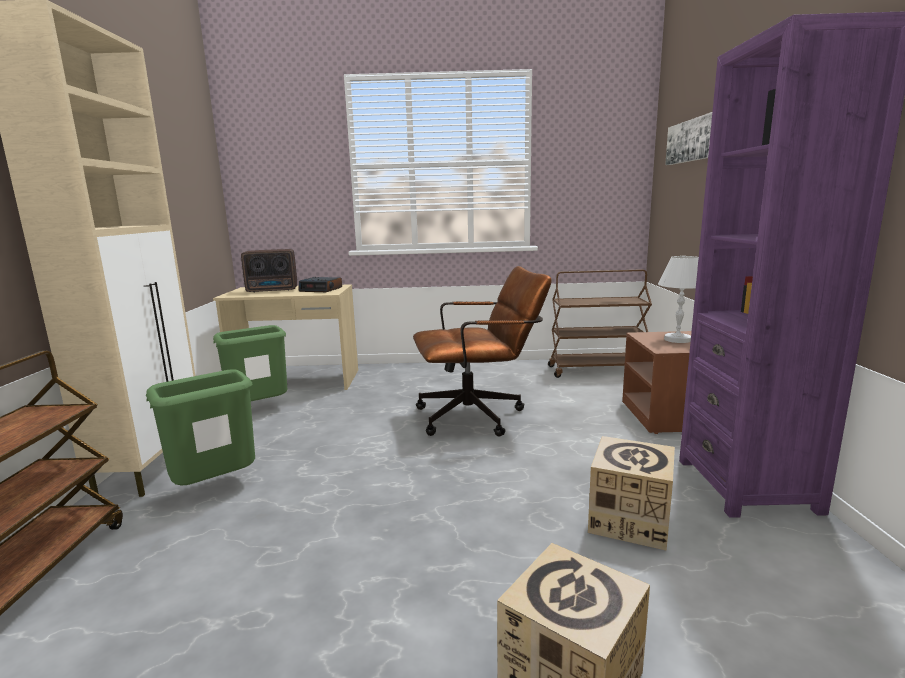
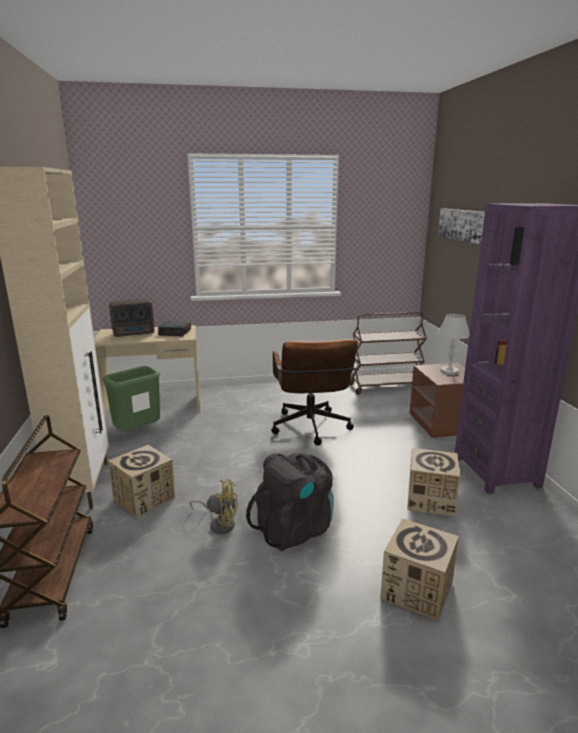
camera: 10 degrees left, 5 degrees up
(216, 487) = (144, 498): green trash can -> cardboard box
(295, 530) = (219, 523): none -> yellow fan
(400, 548) = (295, 529): none -> black backpack
(479, 416) = (311, 430): brown office chair -> brown office chair turned 105 degrees clockwise

